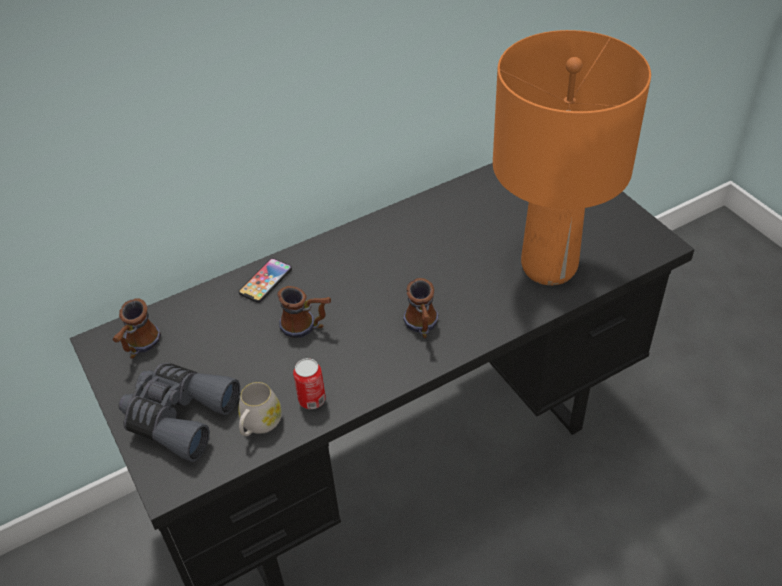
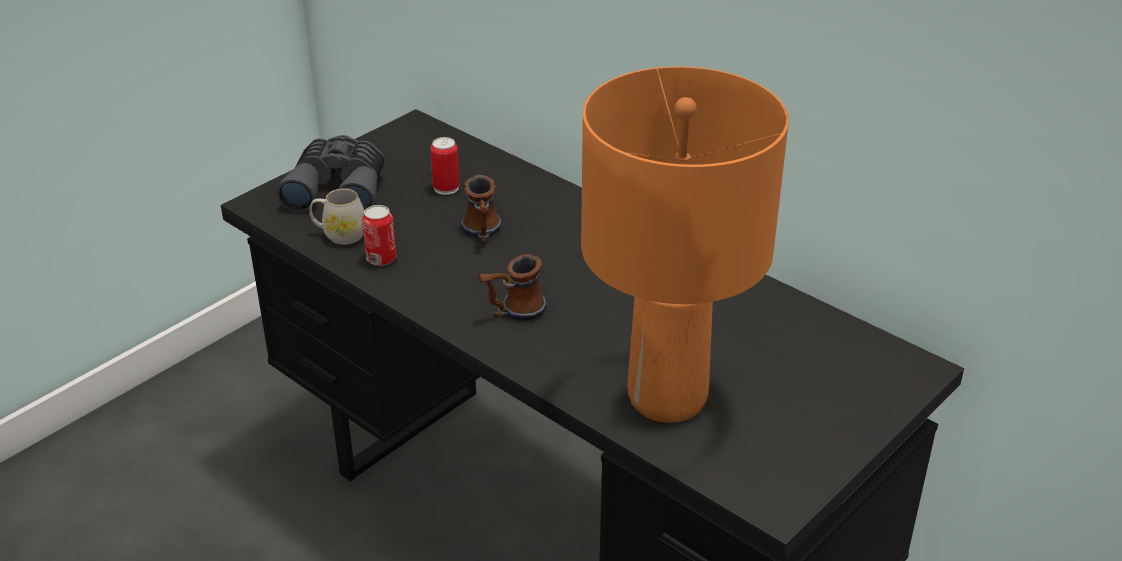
camera: 70 degrees right, 10 degrees down
(139, 347) = (416, 146): mug -> none
(223, 338) = (446, 188): none -> can
(265, 281) = (538, 193): phone -> none

